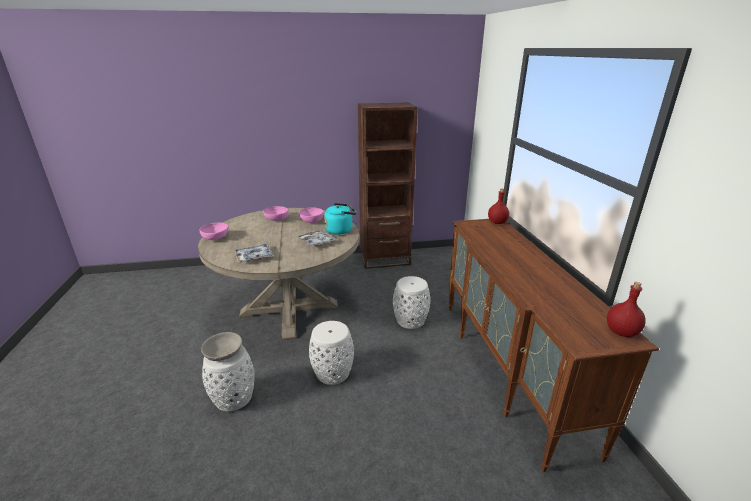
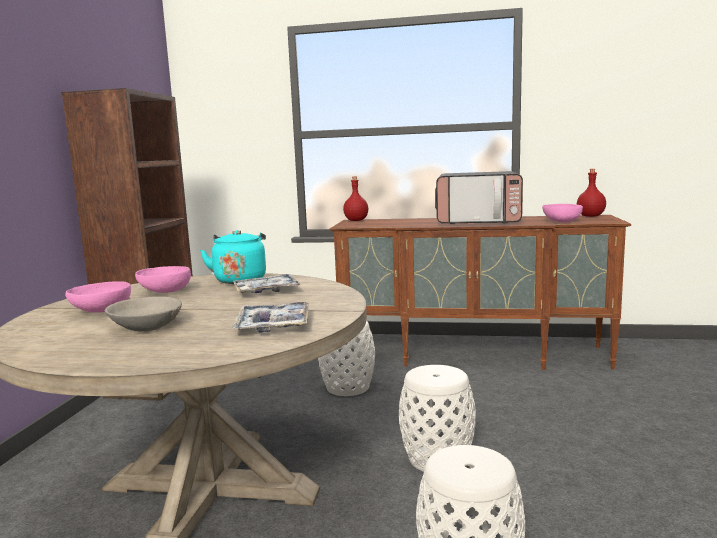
camera: 70 degrees left, 15 degrees down
(216, 238) = (103, 358): pink bowl -> pink bowl (561, 221)
(223, 353) = (467, 465): grey bowl -> grey bowl (146, 326)
(526, 270) = (478, 221): none -> microwave

